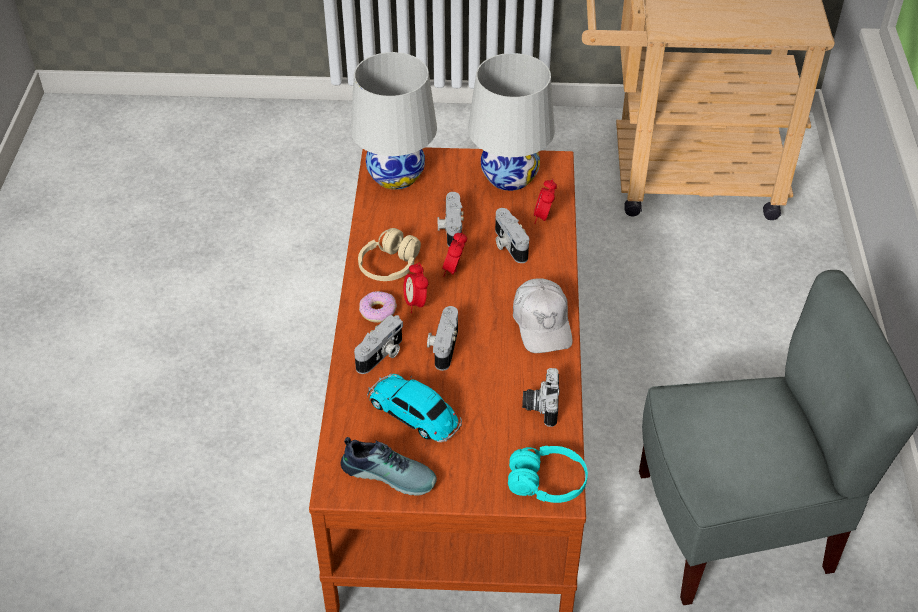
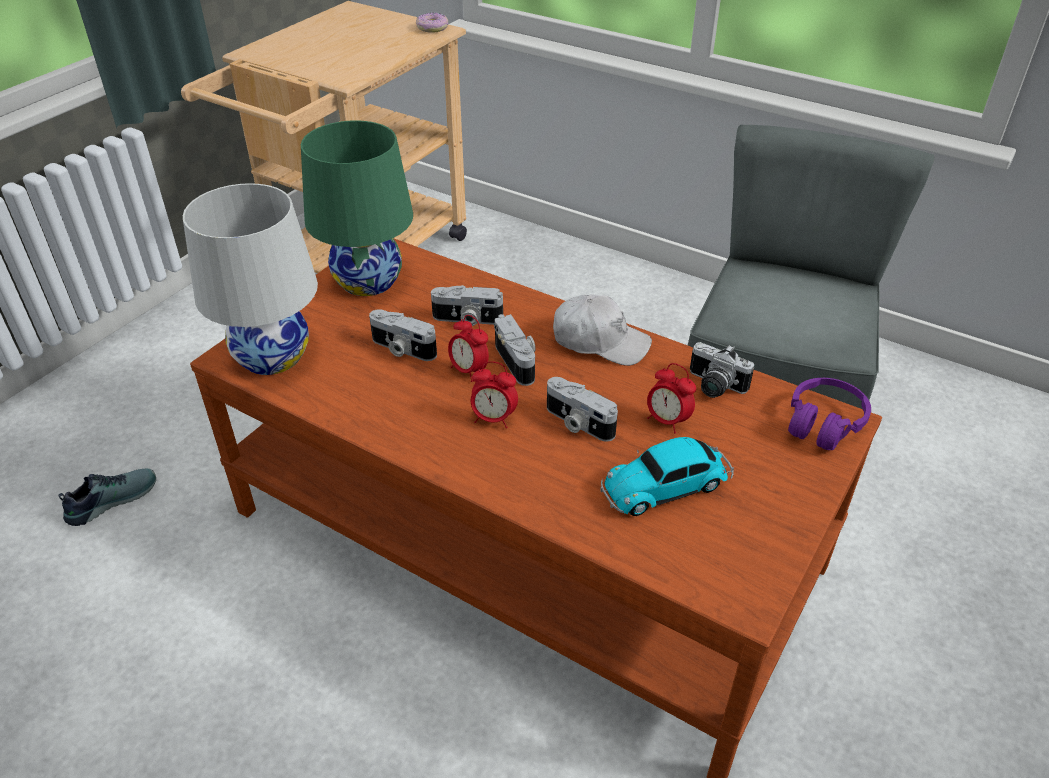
camera: 60 degrees left, 5 degrees down
(377, 311) = (479, 454): donut -> donut (432, 28)
(382, 355) = (553, 478): camera -> camera (518, 361)
(389, 265) = (414, 416): beige headphones -> none
(390, 473) = (747, 543): shoe -> shoe (111, 499)
(510, 176) = (368, 281): white table lamp -> green table lamp
(543, 217) = (450, 283): alarm clock -> alarm clock (667, 421)
(547, 482) = (823, 423): turquoise headphones -> purple headphones

